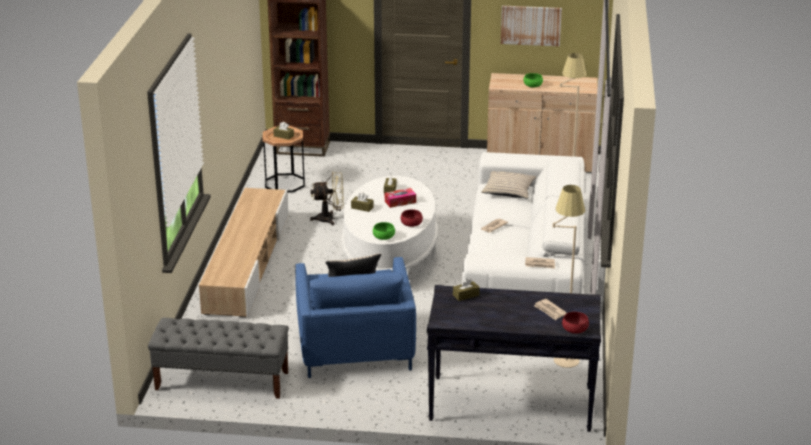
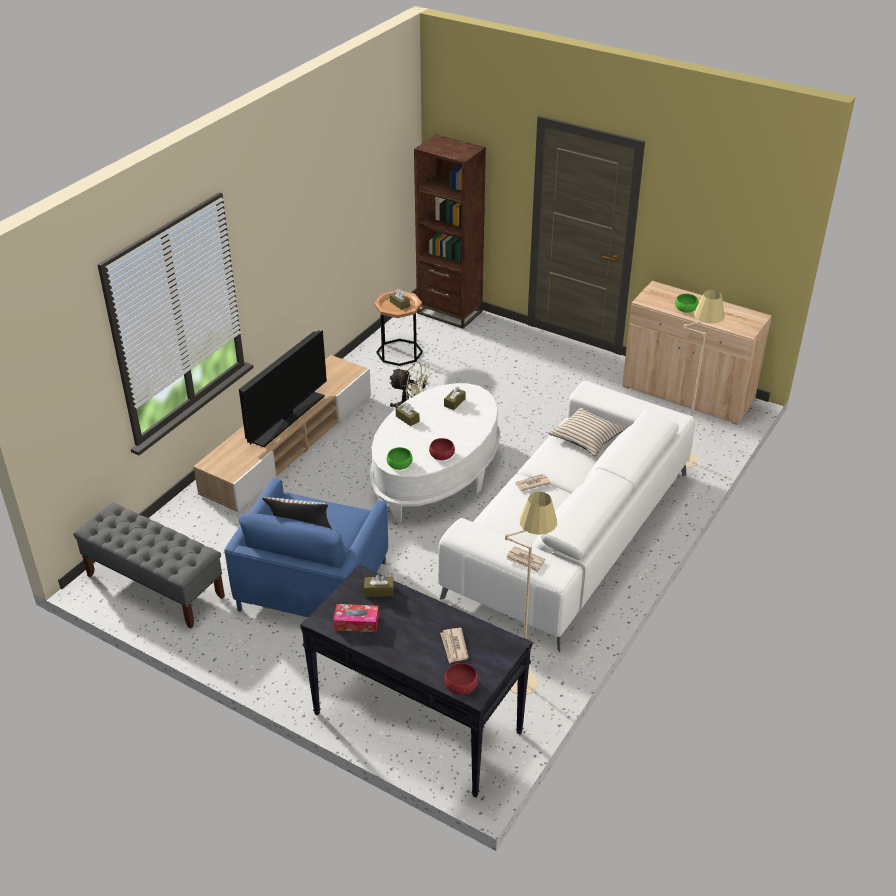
camera: 25 degrees right, 10 degrees up
(249, 236) = (288, 418): none -> television
(400, 202) = (452, 422): tissue box -> tissue box (356, 623)
(531, 25) = (703, 236): picture -> none

